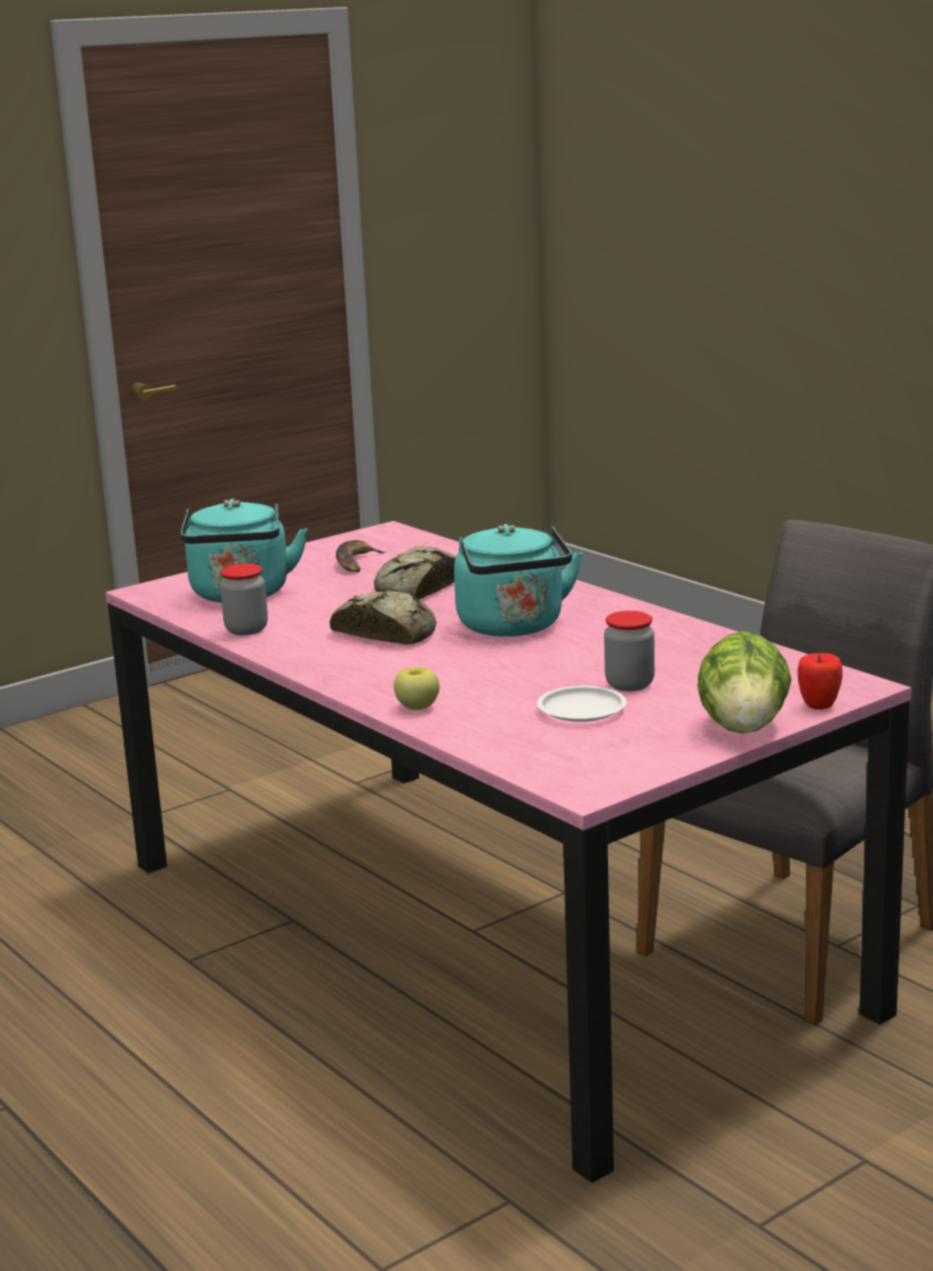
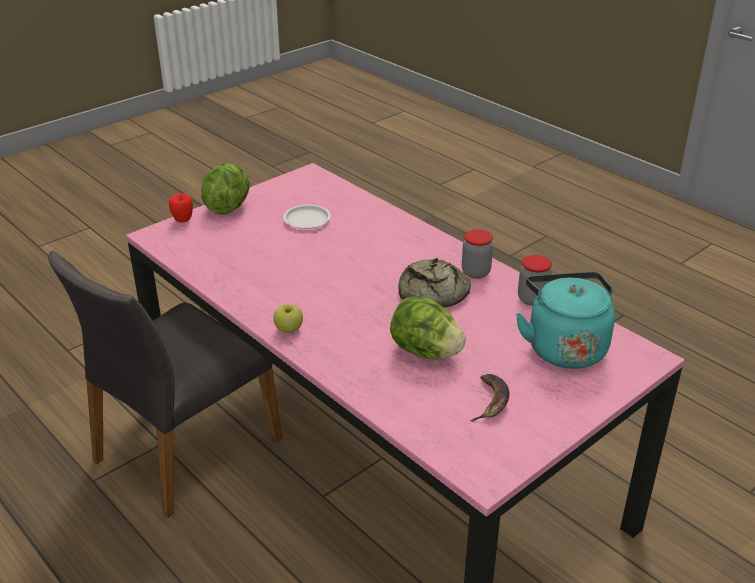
camera: 175 degrees right, 15 degrees up
(416, 589) = (425, 352): bread -> lettuce
(417, 707) = (395, 223): apple -> apple (289, 329)
(514, 627) = (345, 296): turquoise kettle -> none
(629, 684) = (278, 238): jar -> jar (475, 272)

